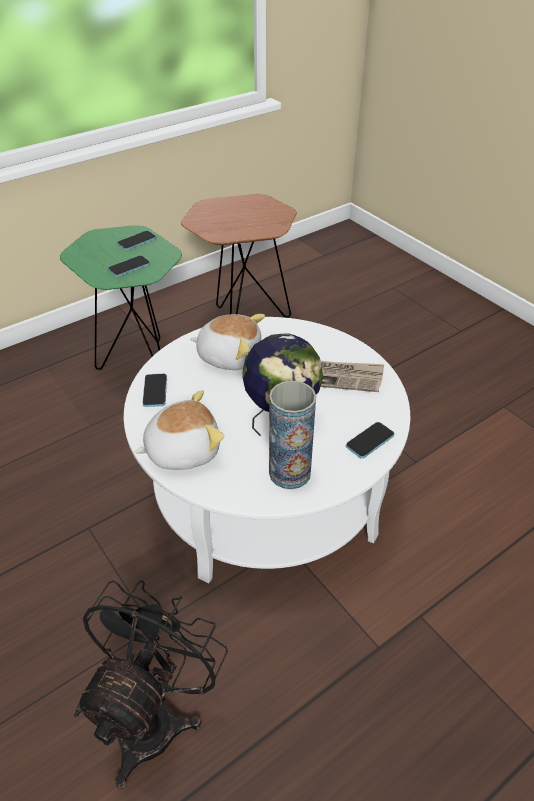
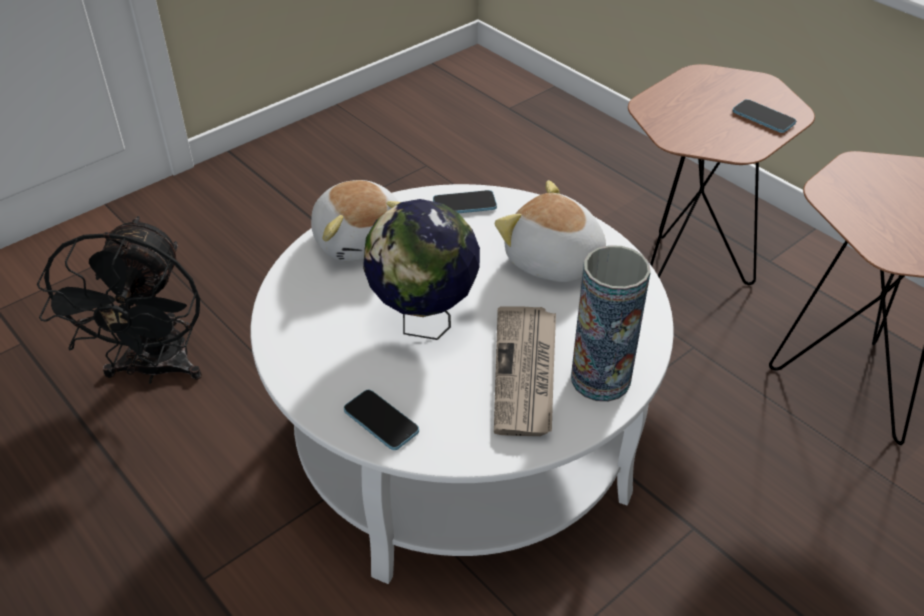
camera: 85 degrees right, 0 degrees up
(129, 267) = (689, 121): phone -> none
(140, 364) = (686, 274): green side table -> brown side table
(155, 715) = (155, 370): black fan -> black fan turned 75 degrees clockwise
(229, 355) = (553, 262): plush toy -> plush toy turned 120 degrees clockwise
(289, 472) = (319, 336): vase -> vase (600, 379)

